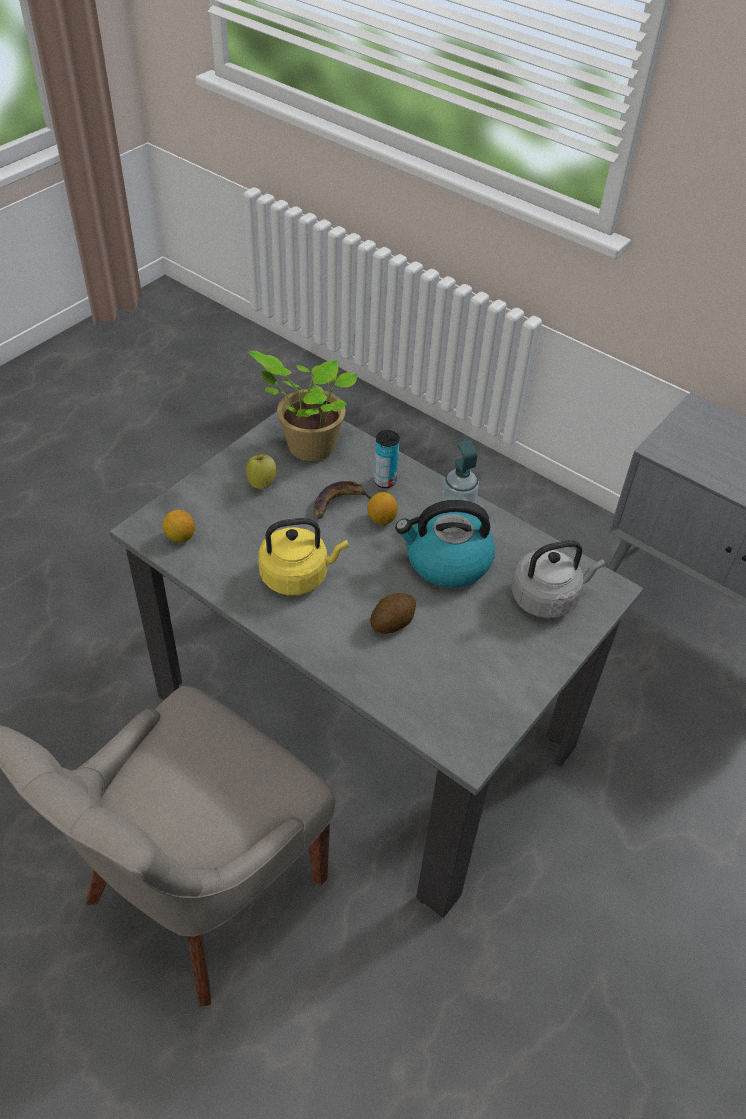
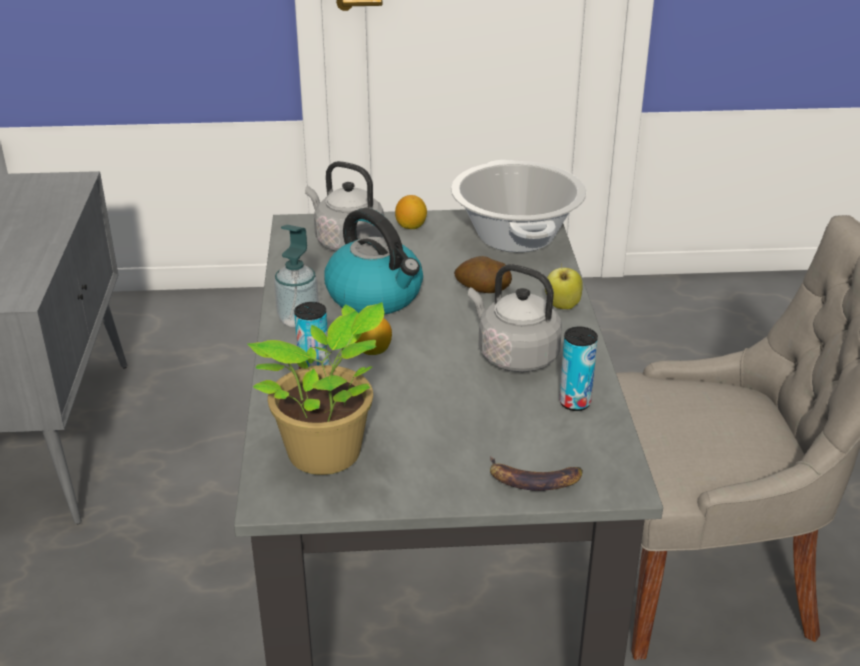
camera: 130 degrees left, 15 degrees down
(180, 537) = (588, 450): lemon -> lemon (411, 226)
(221, 565) = (575, 403): none -> can
(262, 483) = (434, 449): apple -> apple (562, 306)
(298, 576) = (514, 355): yellow kettle -> grey kettle
(339, 503) = (388, 385): banana -> banana (533, 479)
(451, 709) = (516, 236): none -> cooking pot

